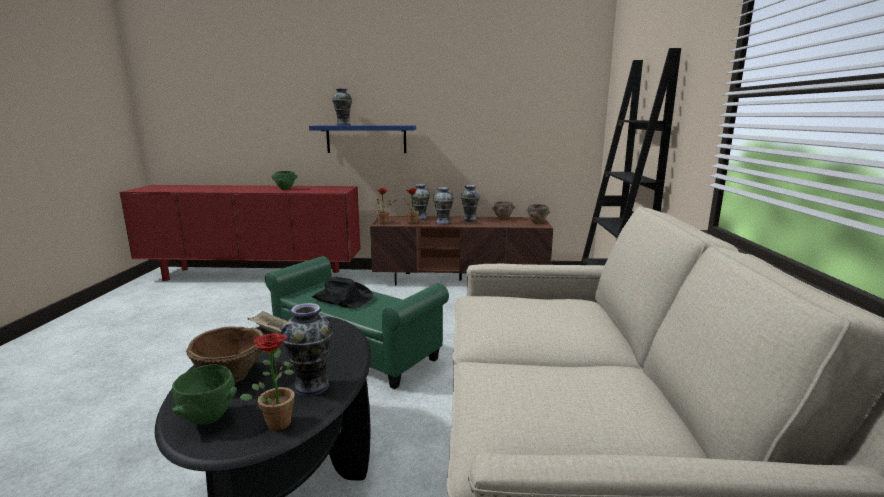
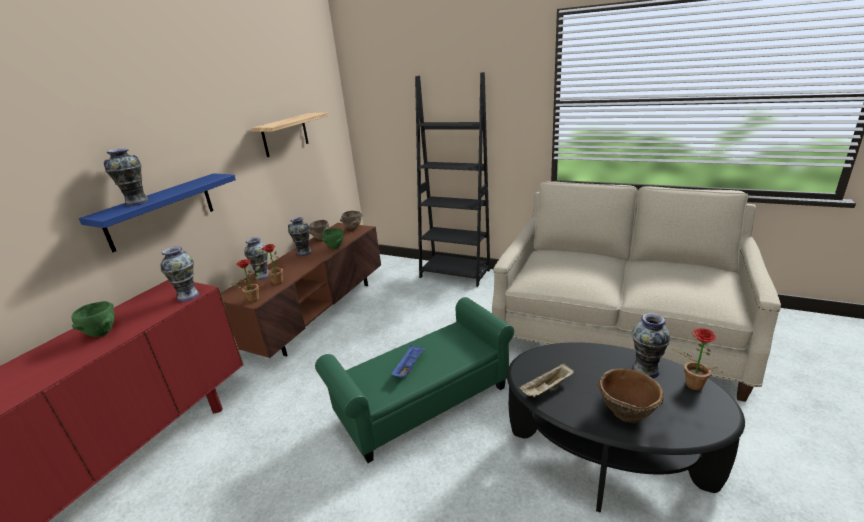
camera: 65 degrees left, 10 degrees up
(207, 419) = (692, 419): green bowl -> green bowl (335, 247)
(342, 299) = (409, 367): black hat -> blue tray
(443, 223) = (299, 267): vase -> vase (188, 296)
(503, 112) = (285, 135): none -> shelf

